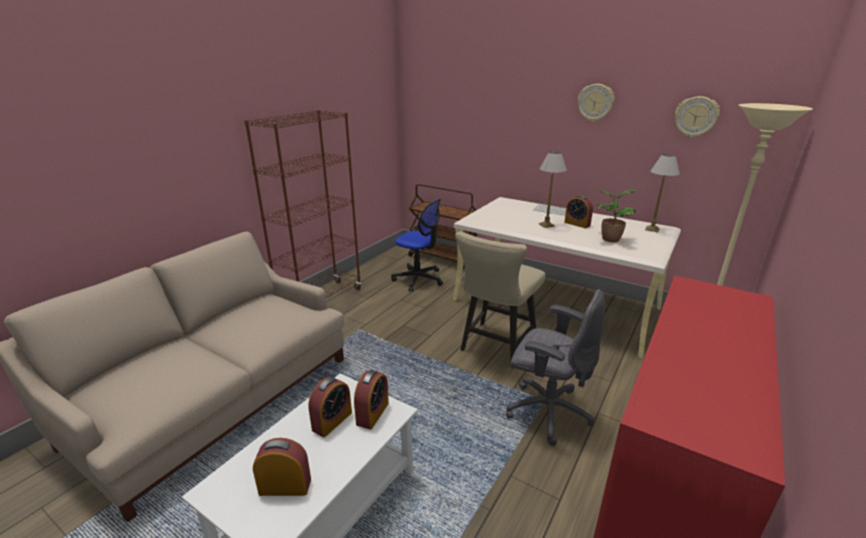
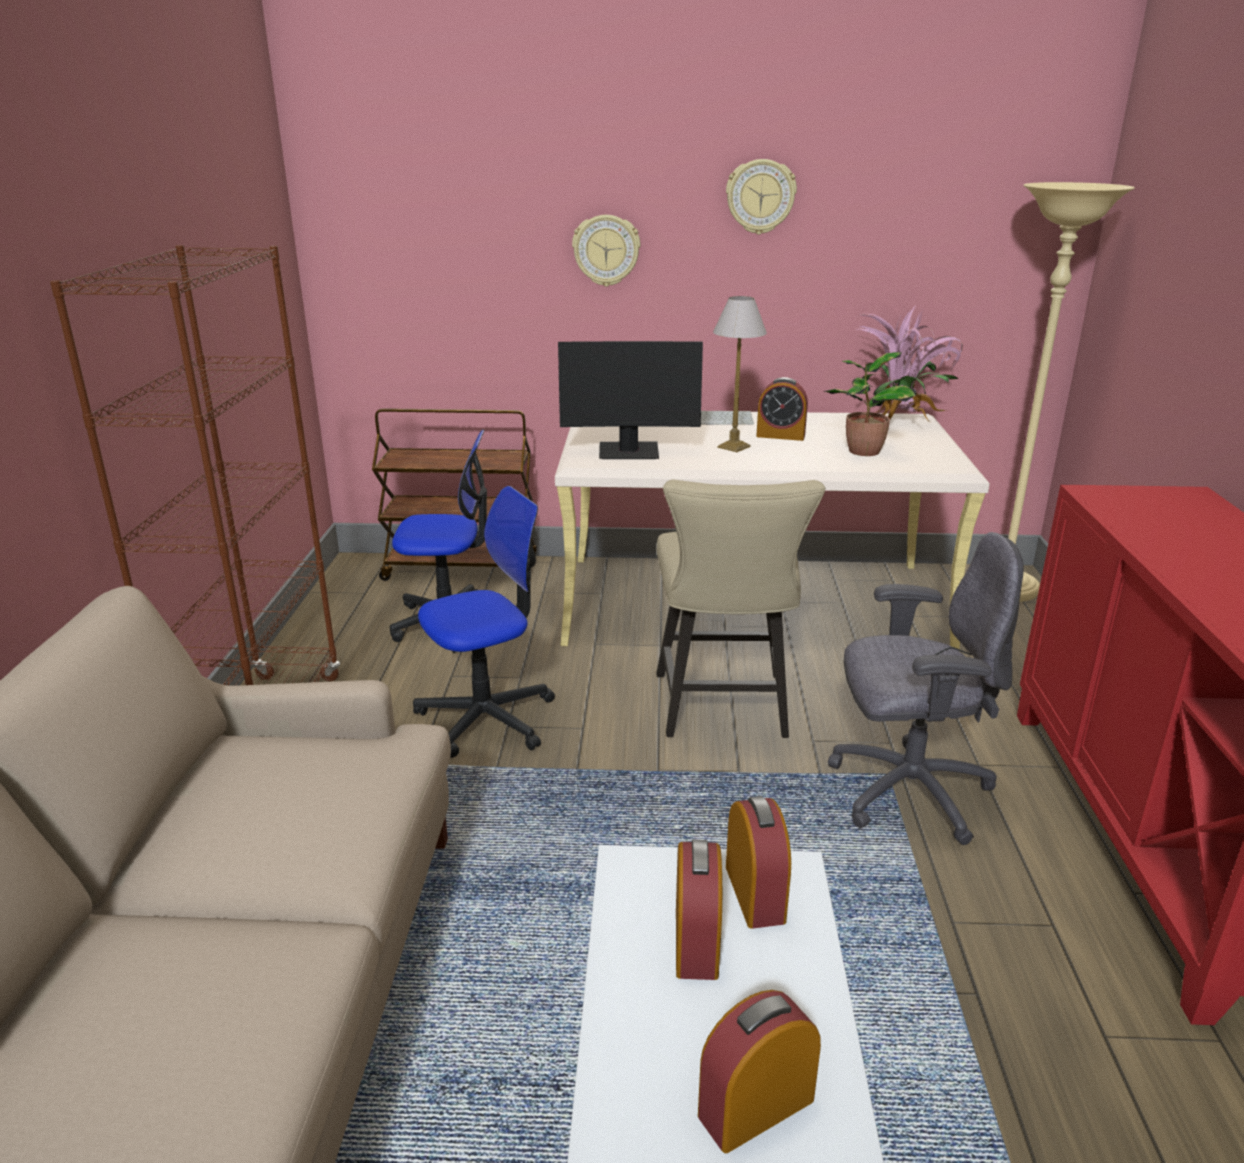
camera: 30 degrees left, 0 degrees up
(398, 320) = (487, 718): none -> office chair
(495, 219) = (629, 452): none -> monitor
(652, 229) = (901, 423): table lamp -> potted plant
(695, 117) = (939, 213): wall clock -> wall clock (606, 250)

